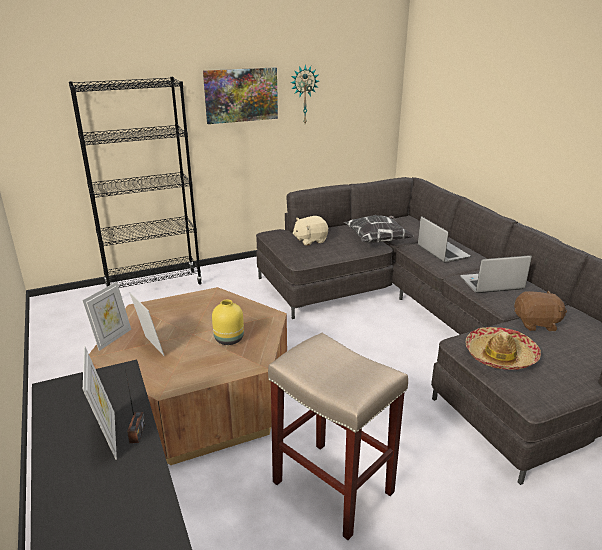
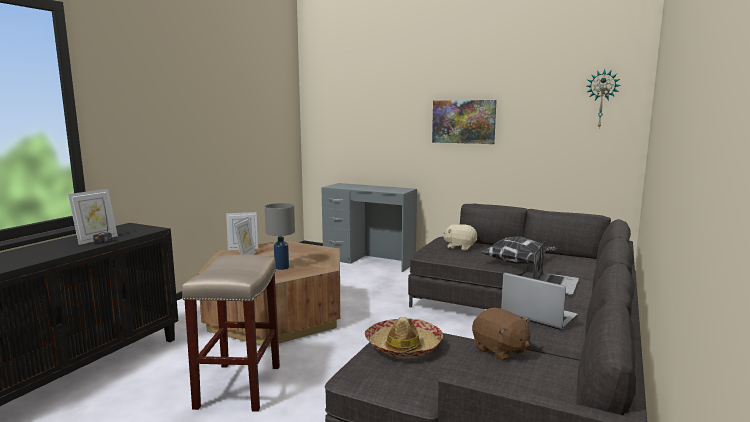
camera: 50 degrees right, 15 degrees down
(154, 285) = (369, 261): black bookcase -> grey desk
(228, 339) = (281, 267): yellow vase -> grey table lamp
(304, 95) = (523, 125): wall clock -> wall clock (601, 99)

